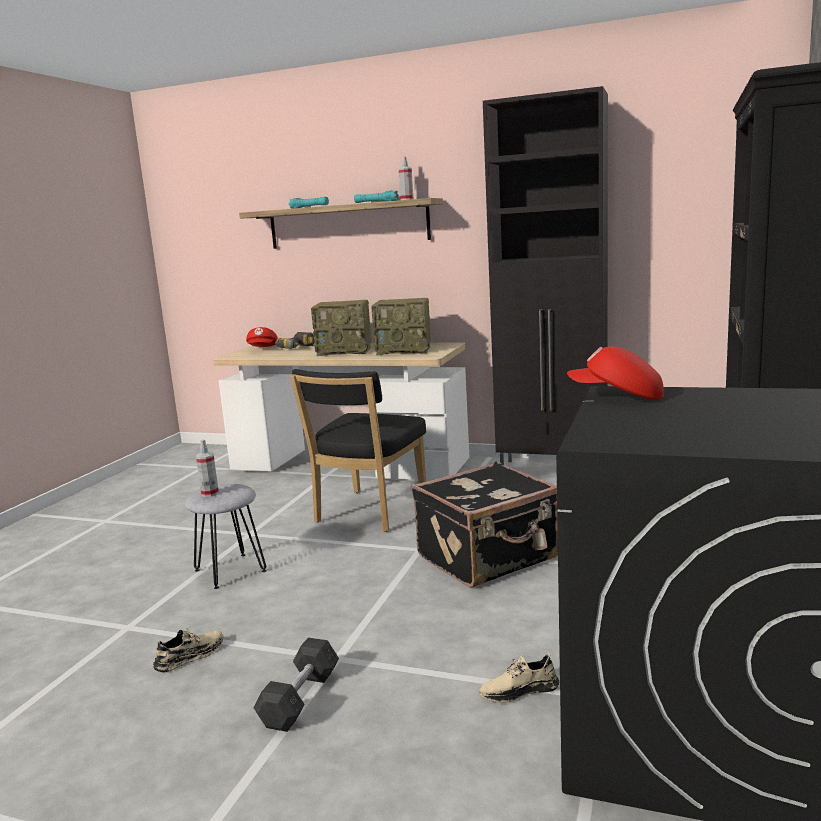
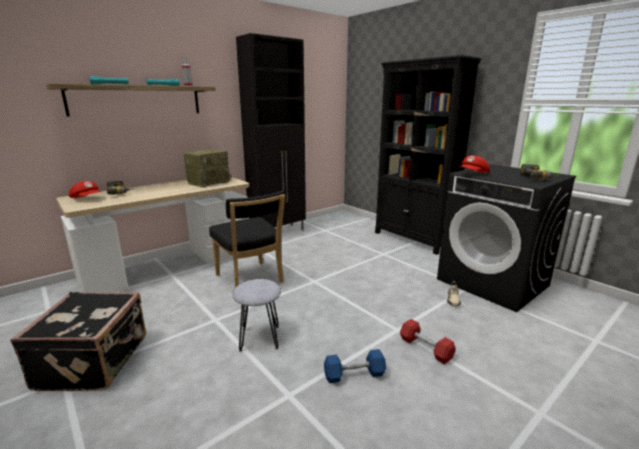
camera: 60 degrees left, 5 degrees up
(190, 656) = (354, 374): beige shoe -> blue dumbbell
(209, 493) = (255, 290): spray bottle -> none
(300, 699) = (425, 348): grey dumbbell -> red dumbbell
(345, 351) = (169, 189): radio -> none
(489, 558) = (344, 271): black suitcase -> black suitcase (96, 361)
(693, 437) = (538, 179): none -> power drill

